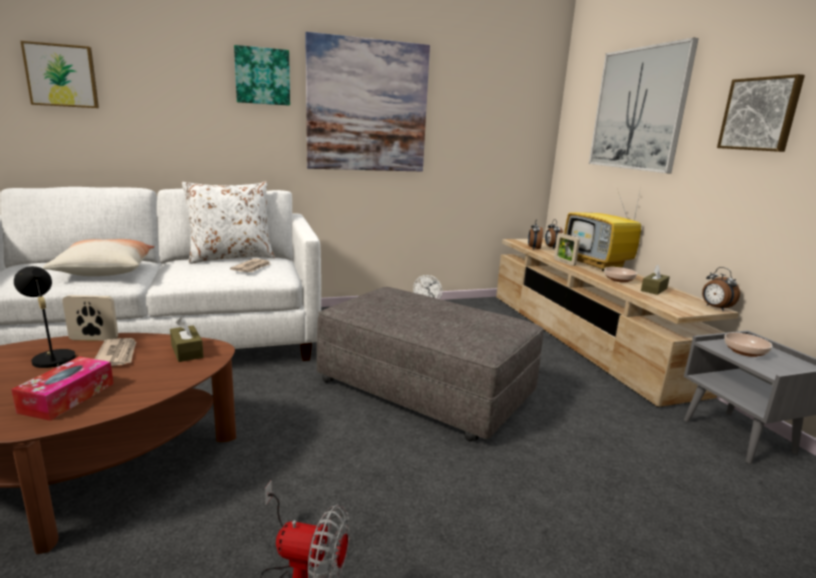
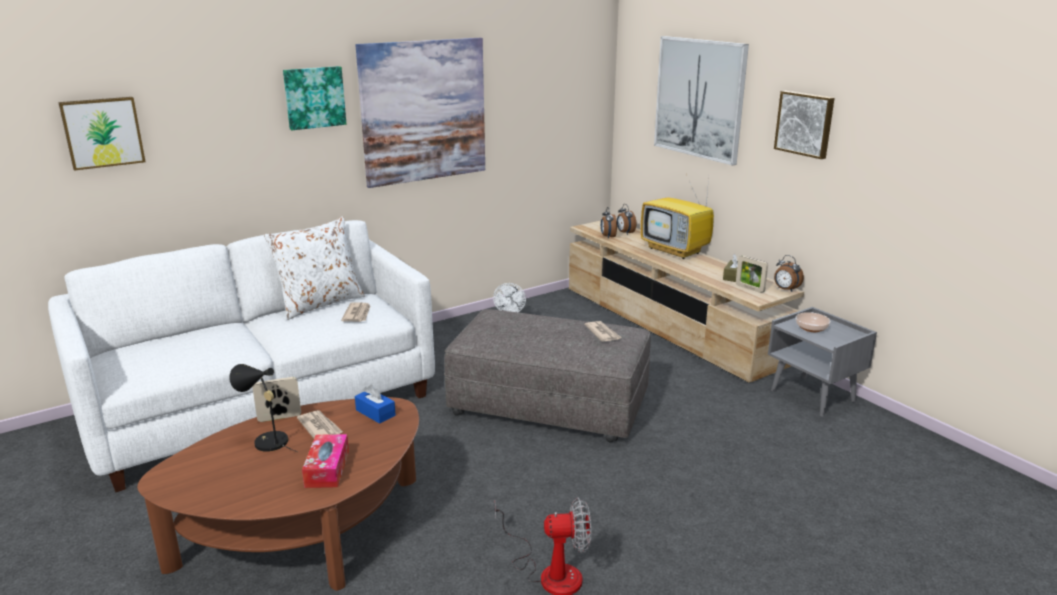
camera: 15 degrees left, 5 degrees up
(106, 270) = (216, 344): pillow -> none
(187, 351) = (375, 413): brown tissue box -> blue tissue box
(486, 319) = (602, 333): none -> newspaper
(564, 262) = (645, 253): picture frame -> picture frame (749, 288)
(619, 279) = (701, 269): bowl -> none

